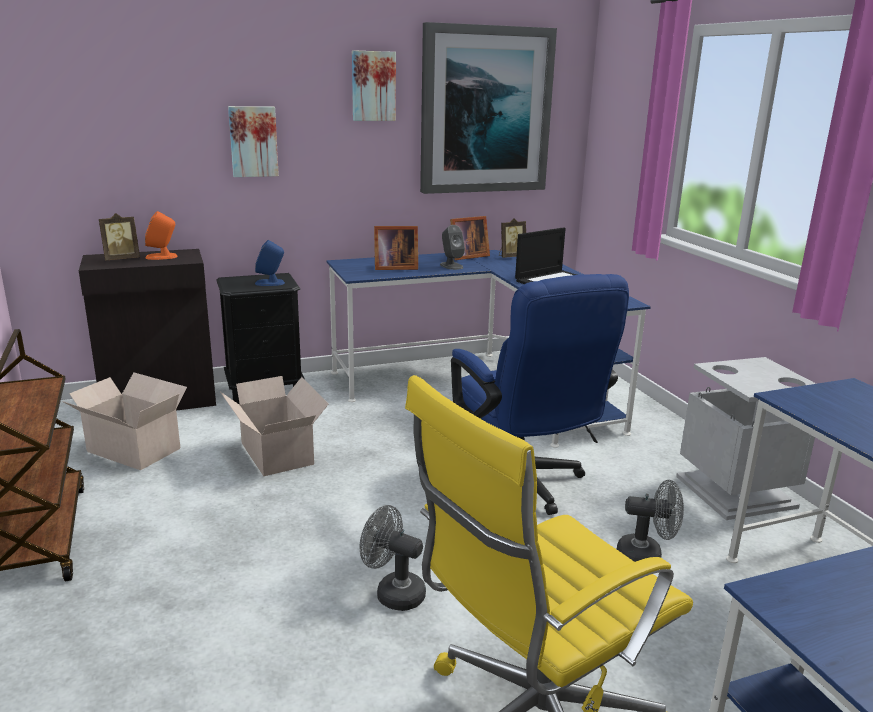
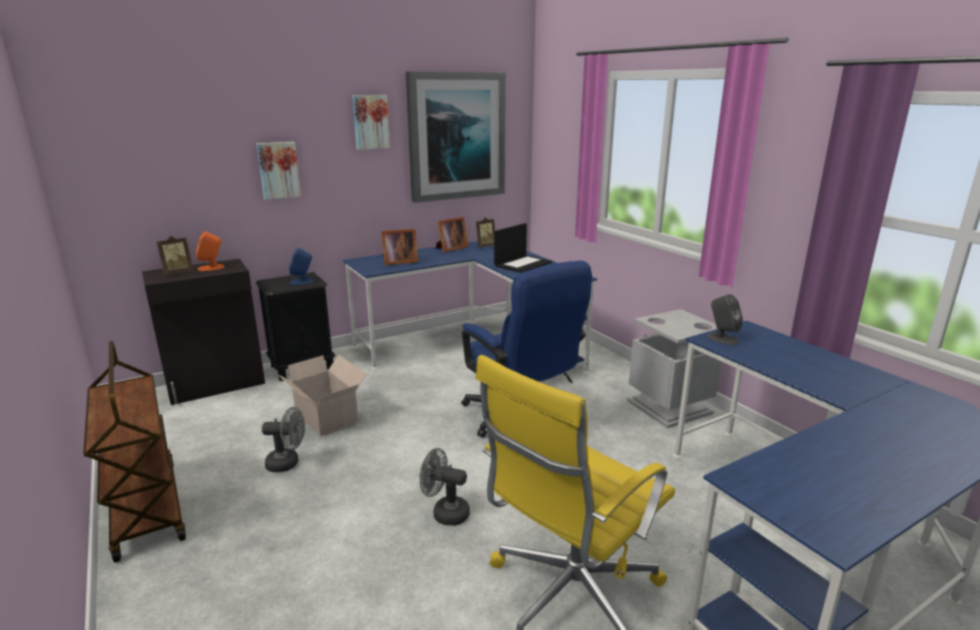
camera: 10 degrees left, 0 degrees up
(132, 449) = (205, 427): cardboard box -> none
(451, 266) = (442, 257): grey speaker -> grey speaker (722, 338)
(646, 556) = (619, 461): grey fan -> grey fan (288, 463)

